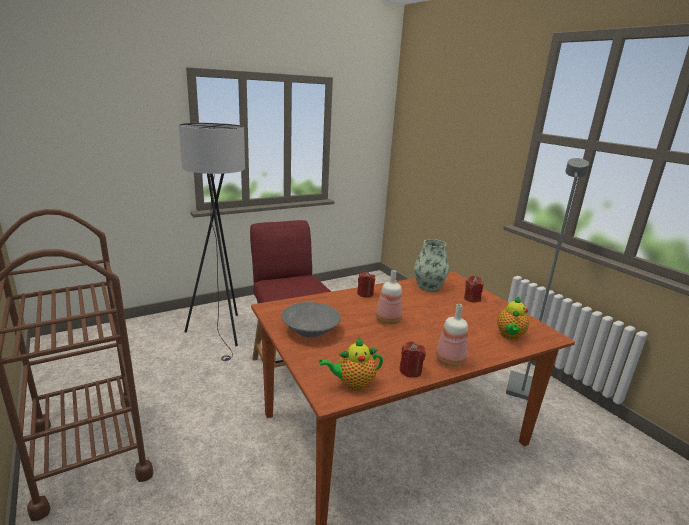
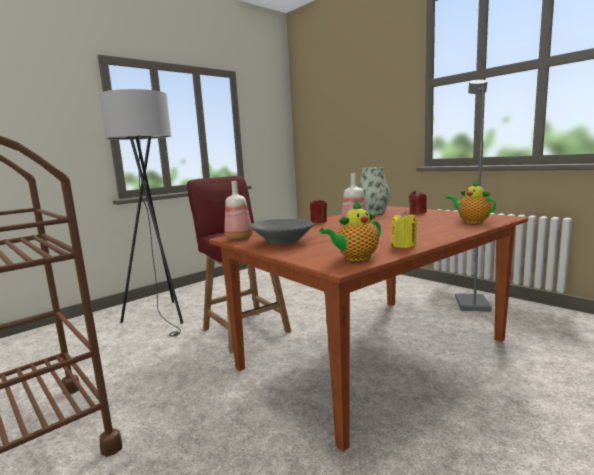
camera: 10 degrees left, 10 degrees down
(410, 371) = (404, 245): red candle -> yellow candle
(451, 360) = (435, 237): bottle -> bottle (240, 238)
(510, 335) = (471, 221): teapot -> teapot turned 135 degrees clockwise

